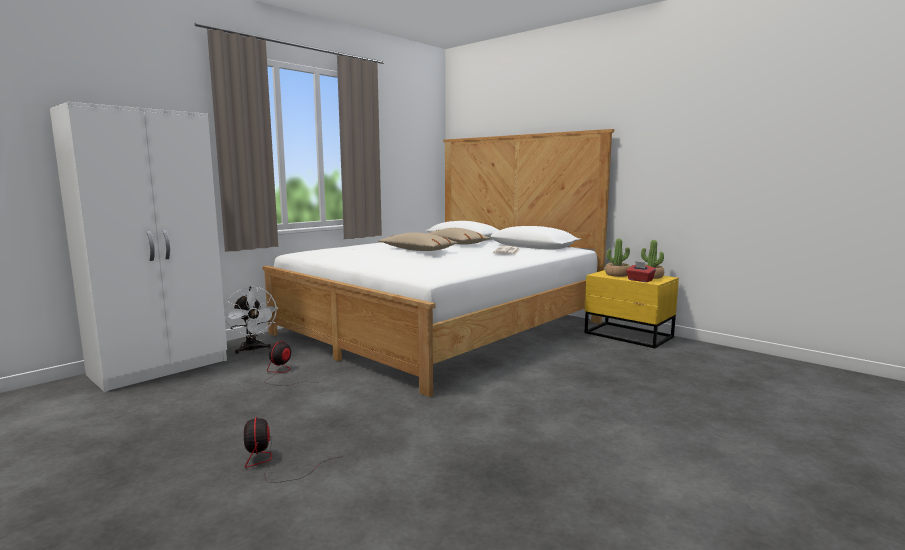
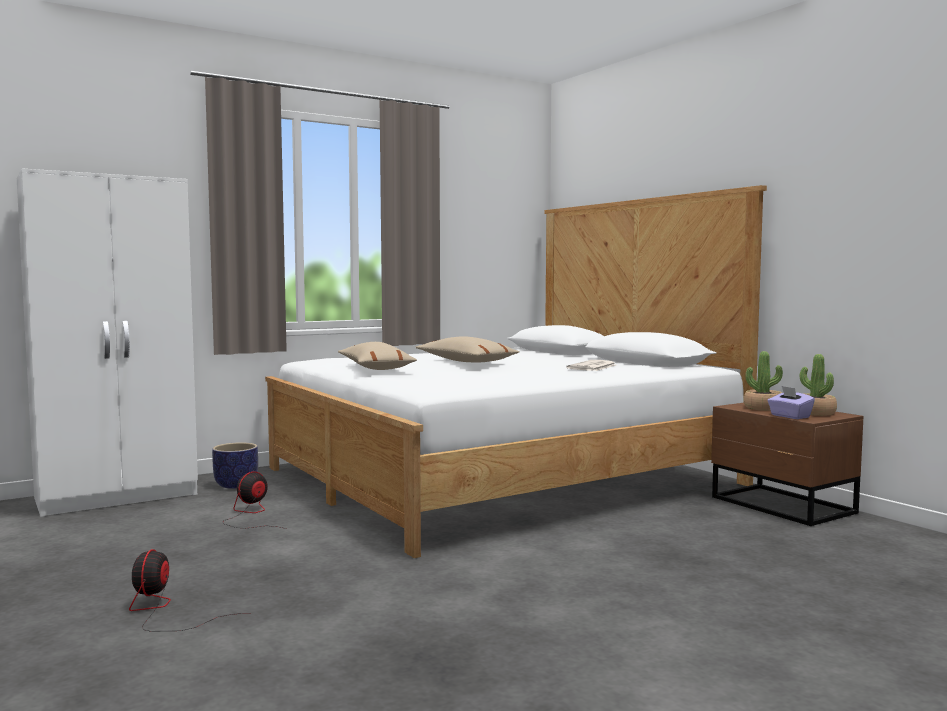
camera: 15 degrees right, 5 degrees down
(252, 350) = (236, 485): white fan -> planter
(456, 243) = (538, 356): beige pillow -> beige pillow (375, 368)
(629, 336) = (782, 506): yellow nightstand -> brown nightstand
(640, 280) = (789, 416): red tissue box -> purple tissue box

